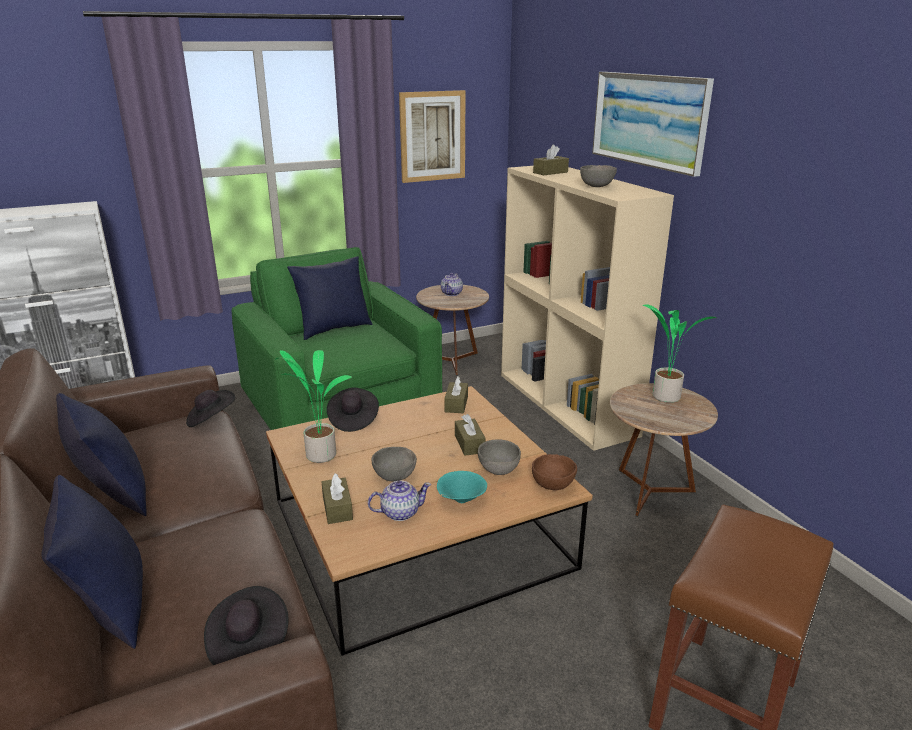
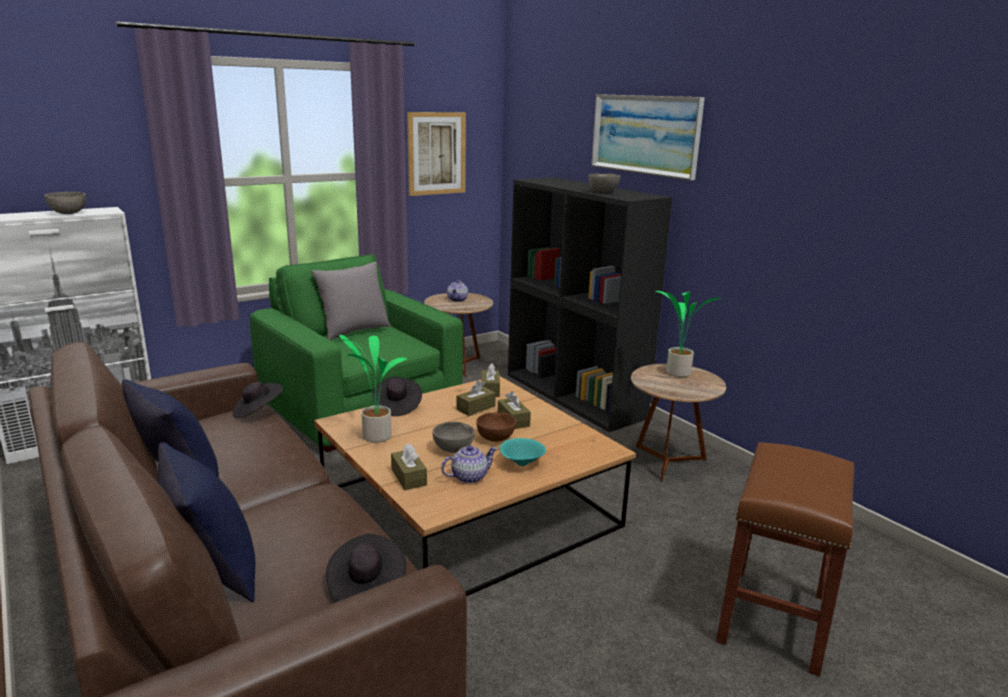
camera: 10 degrees left, 5 degrees down
(333, 329) = (354, 331): blue pillow -> grey pillow
(498, 470) = (546, 439): grey bowl -> grey bowl (68, 213)
(550, 172) = (555, 183): brown tissue box -> brown tissue box (476, 408)
(553, 485) = (600, 447): brown bowl -> brown bowl (496, 439)
(567, 404) = (575, 396): beige bookcase -> black bookcase

